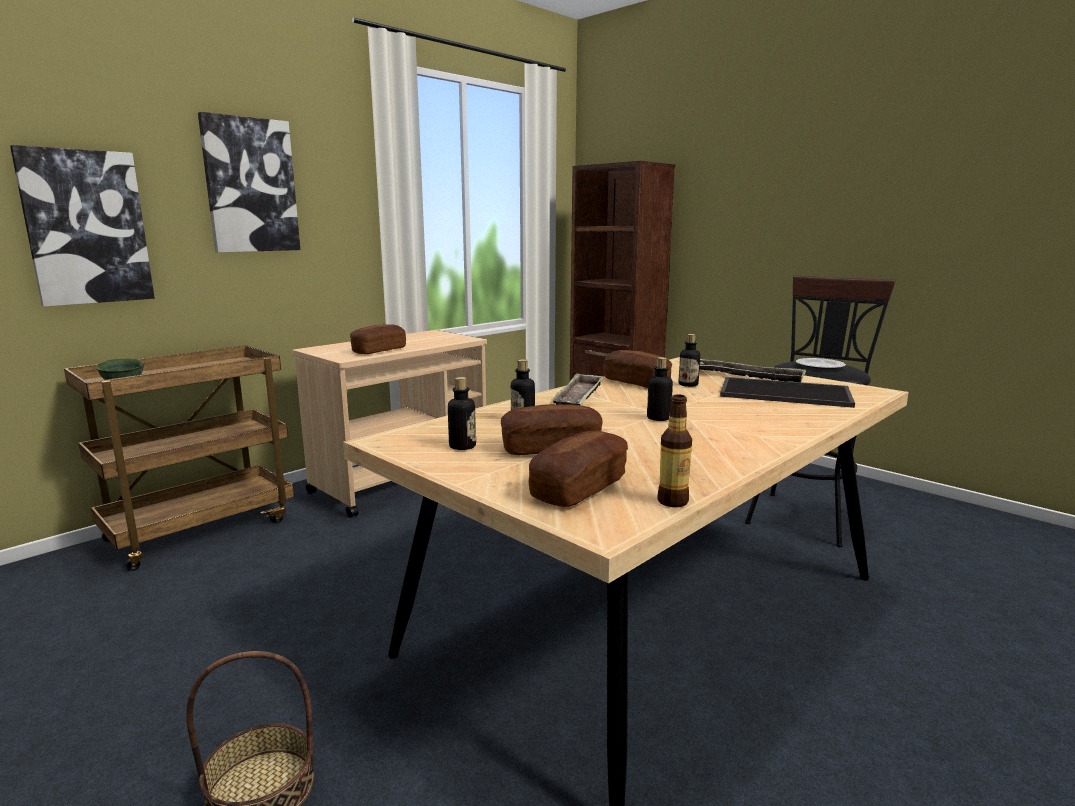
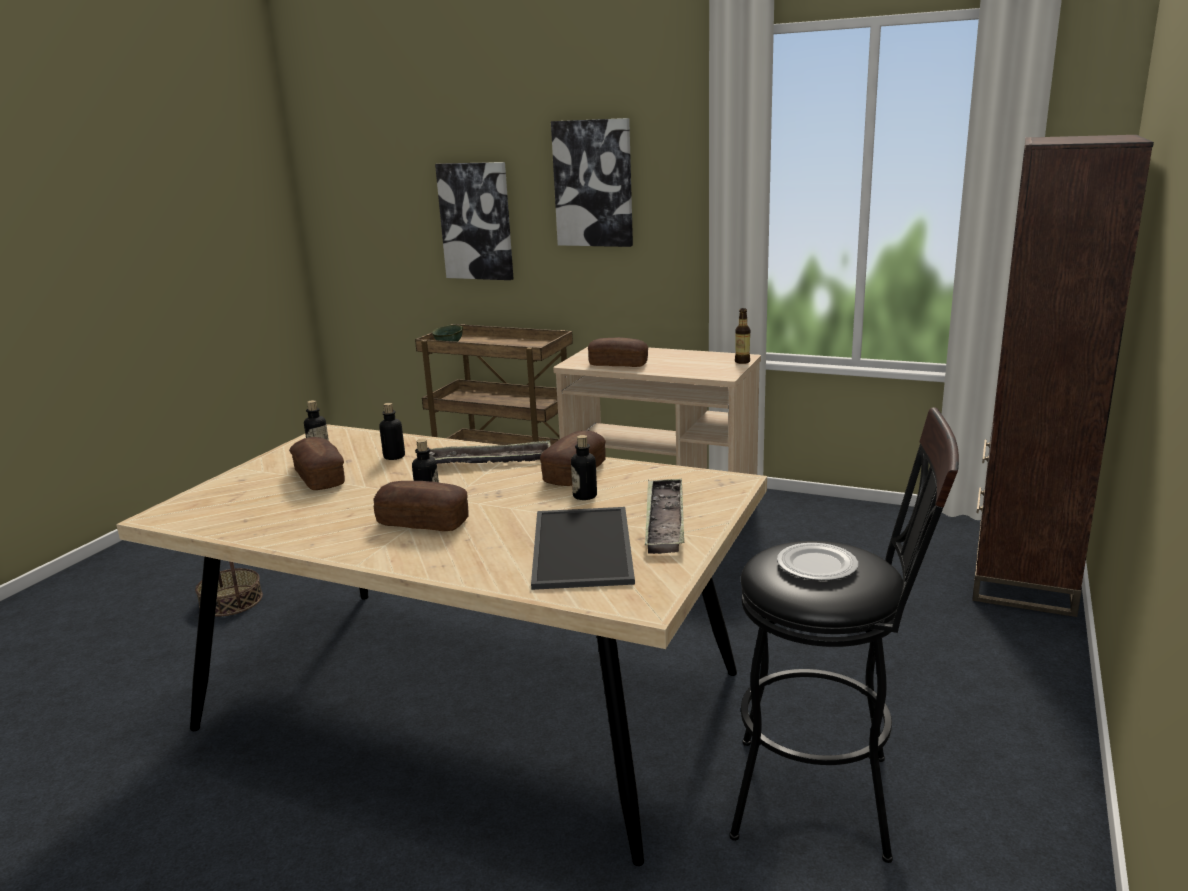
camera: 70 degrees right, 5 degrees up
(579, 488) = (231, 499): bread -> bread (423, 522)
(673, 501) = (204, 529): bottle -> bottle (742, 362)

